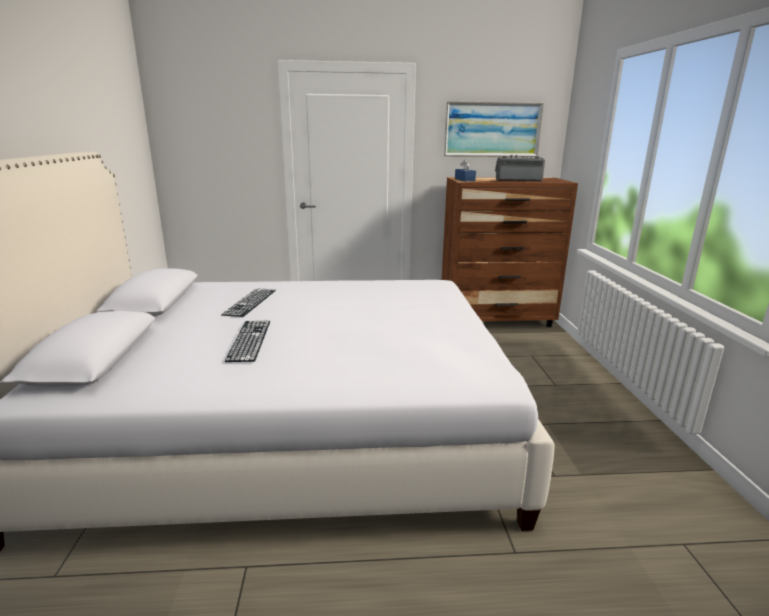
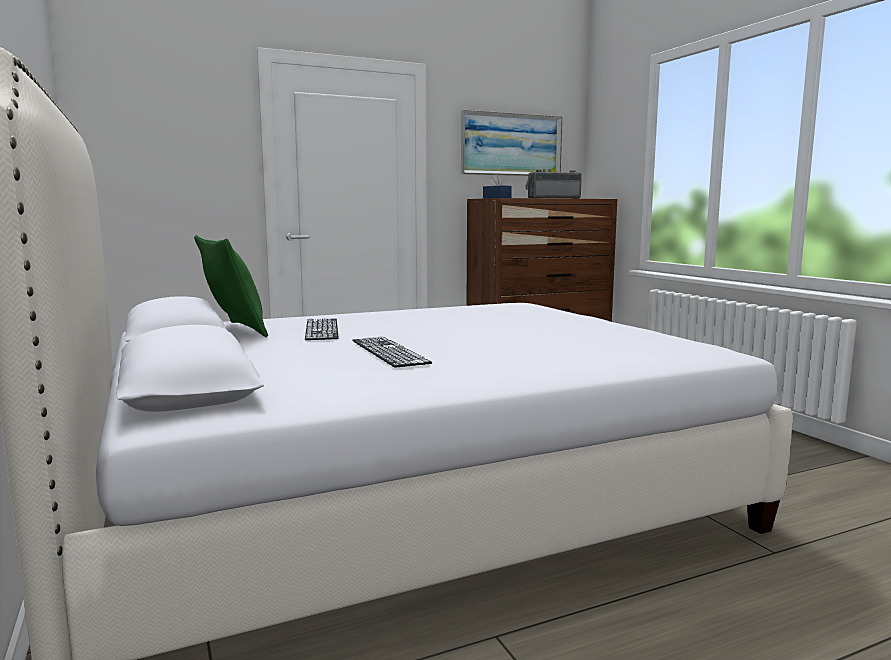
camera: 20 degrees left, 10 degrees down
(196, 296) = (234, 331): none -> green pillow

